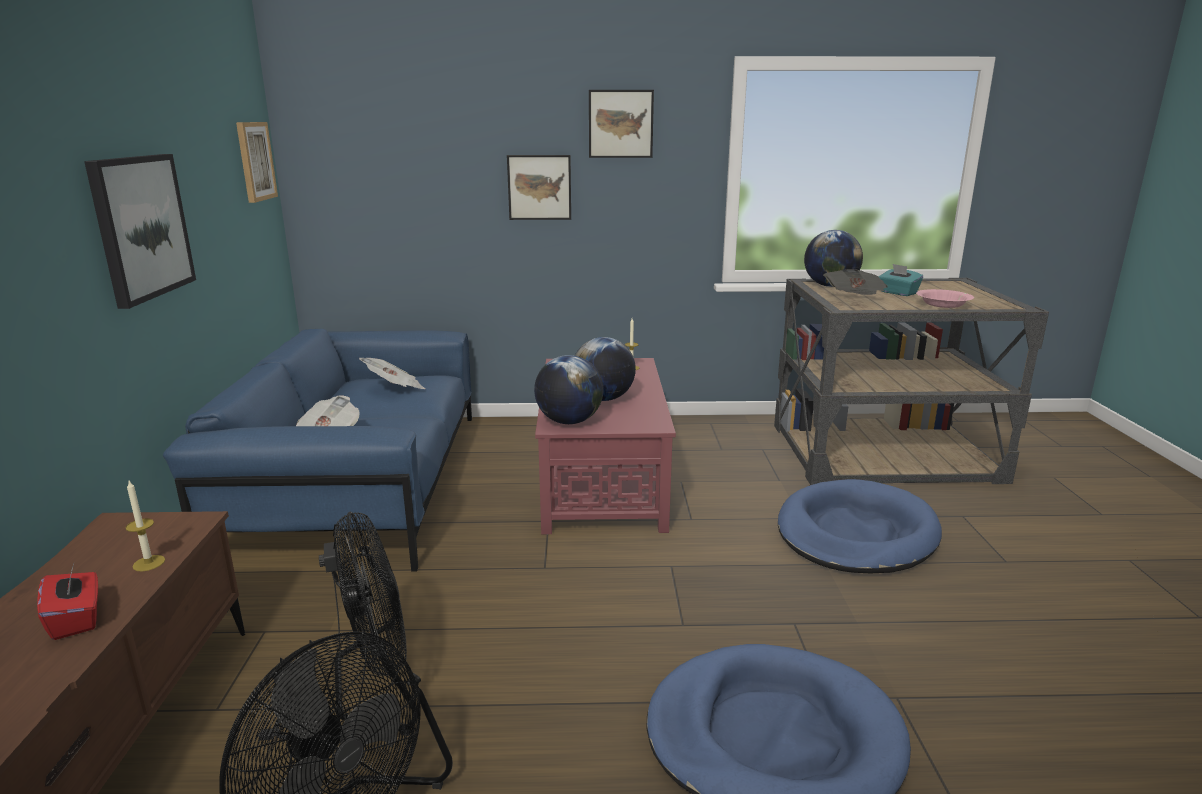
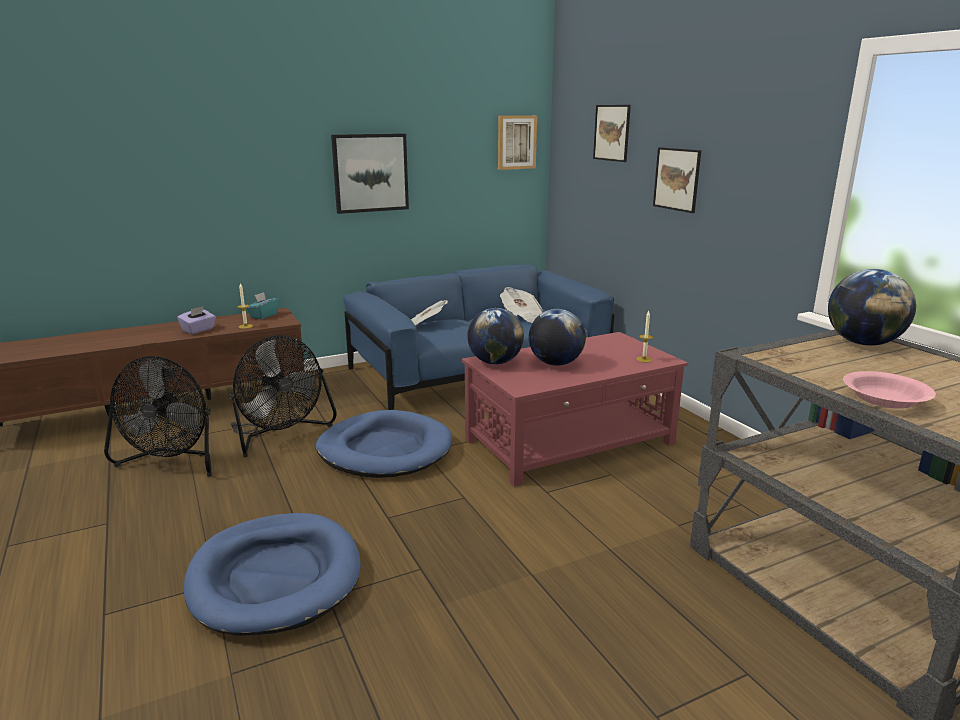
camera: 65 degrees right, 0 degrees up
(76, 619) = (198, 330): red tissue box -> purple tissue box
(620, 124) = (743, 120): picture -> picture (612, 133)
(854, 300) = (811, 357): newspaper -> none
(855, 533) = (611, 587): blue dog bed -> blue dog bed (385, 450)
(897, 293) = (908, 375): turquoise tissue box -> turquoise tissue box (263, 315)

